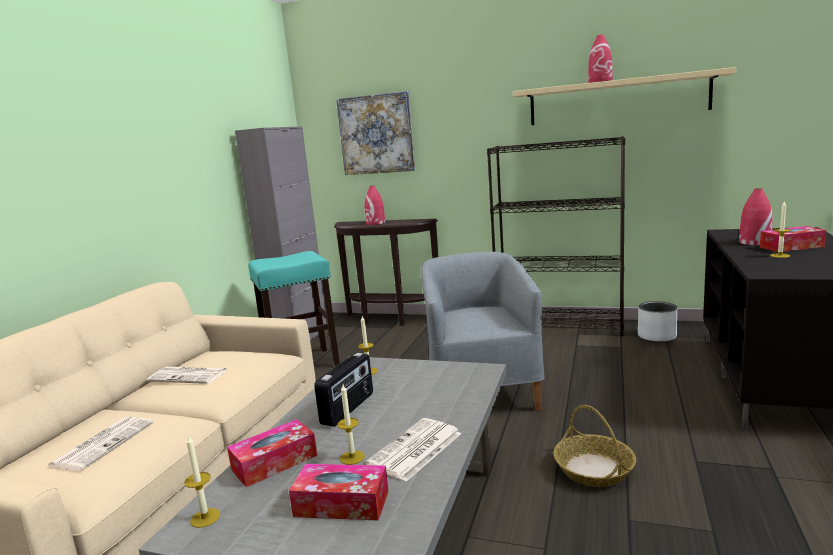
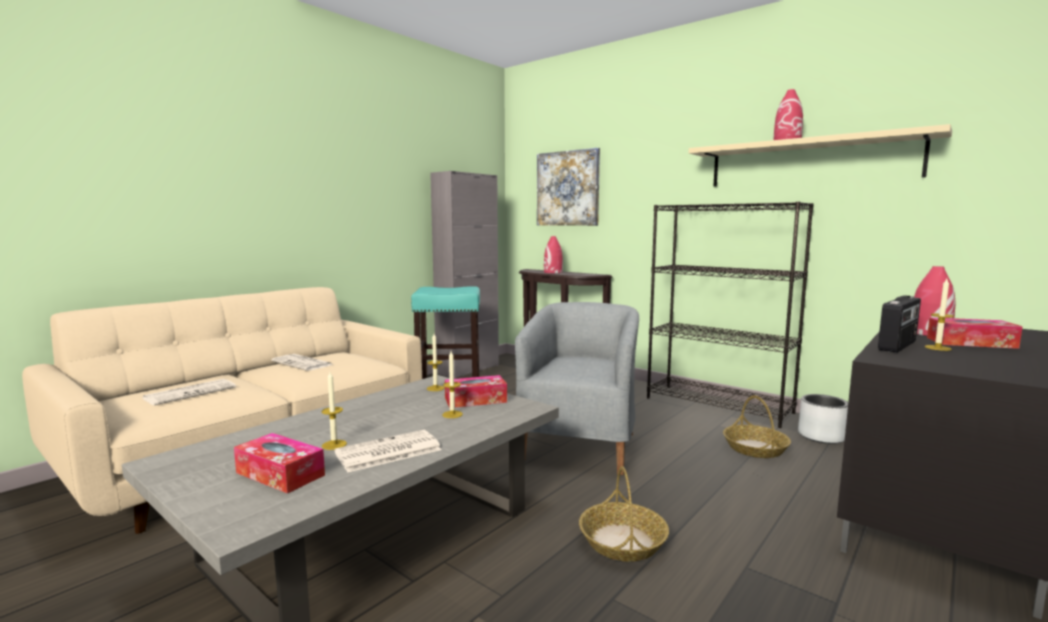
camera: 20 degrees right, 5 degrees down
(205, 518) = (184, 456): candle -> candle (452, 414)
(274, 462) = (278, 434): tissue box -> tissue box (475, 400)
(348, 408) = (382, 410): radio -> radio (898, 346)
(619, 359) = (755, 448): none -> basket

